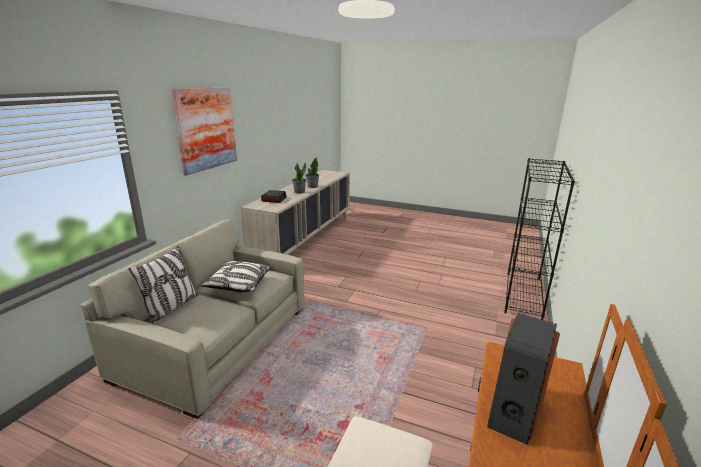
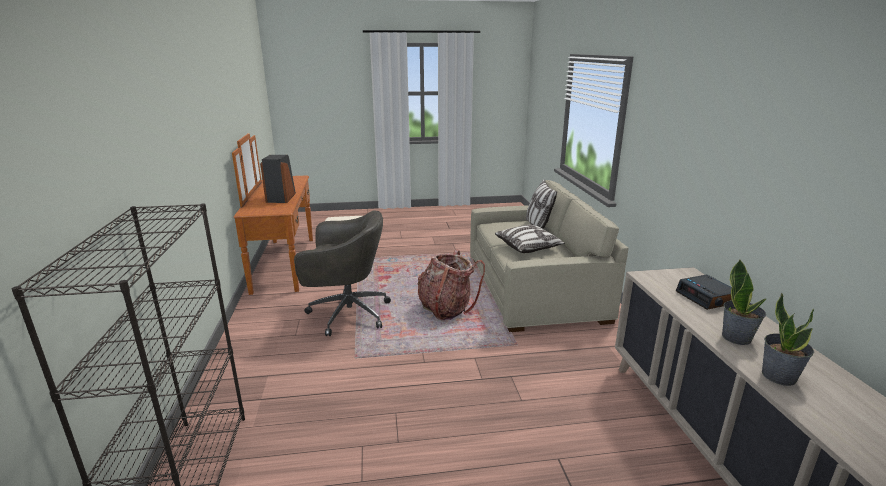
camera: 150 degrees right, 0 degrees up
(206, 129) = (690, 120): picture -> none
(322, 346) = (446, 308): none -> backpack
(420, 376) = (346, 313): none -> grey office chair

